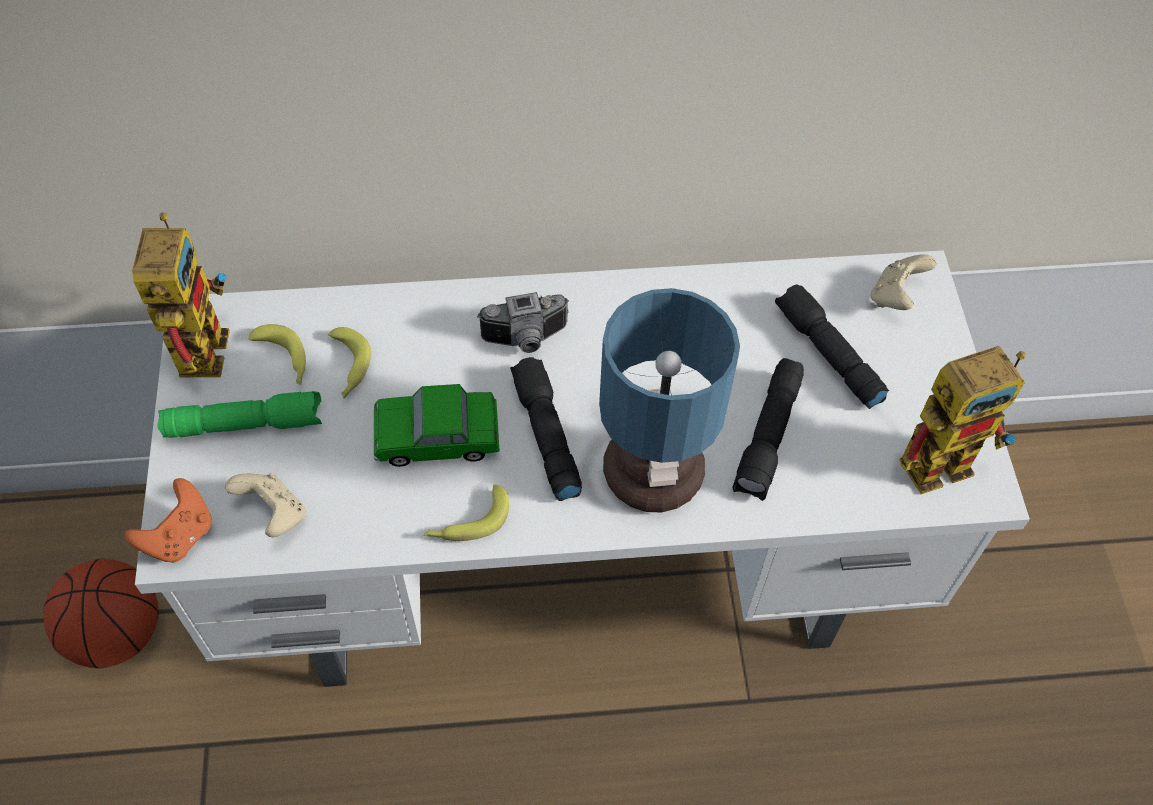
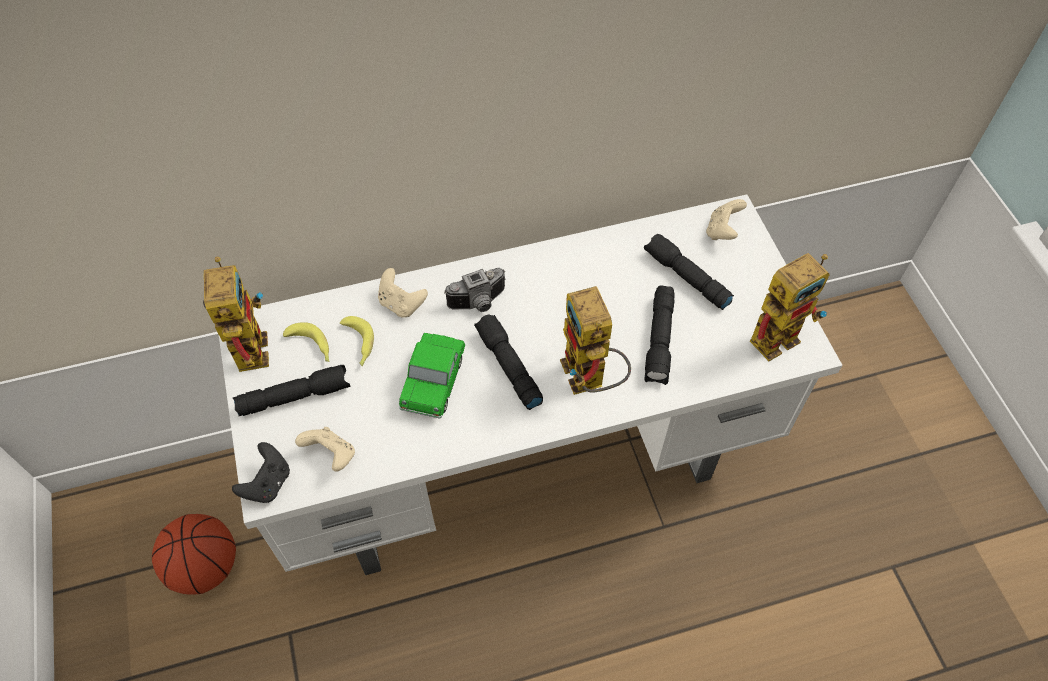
camera: 10 degrees left, 0 degrees up
(180, 536) = (268, 483): orange game controller -> black game controller
(246, 423) = (295, 395): green flashlight -> black flashlight
(419, 323) = (401, 304): none -> beige game controller
(437, 439) = (434, 382): toy car -> toy car turned 60 degrees counterclockwise
(468, 522) = (469, 436): banana -> none
(655, 475) = (589, 381): table lamp -> toy robot

